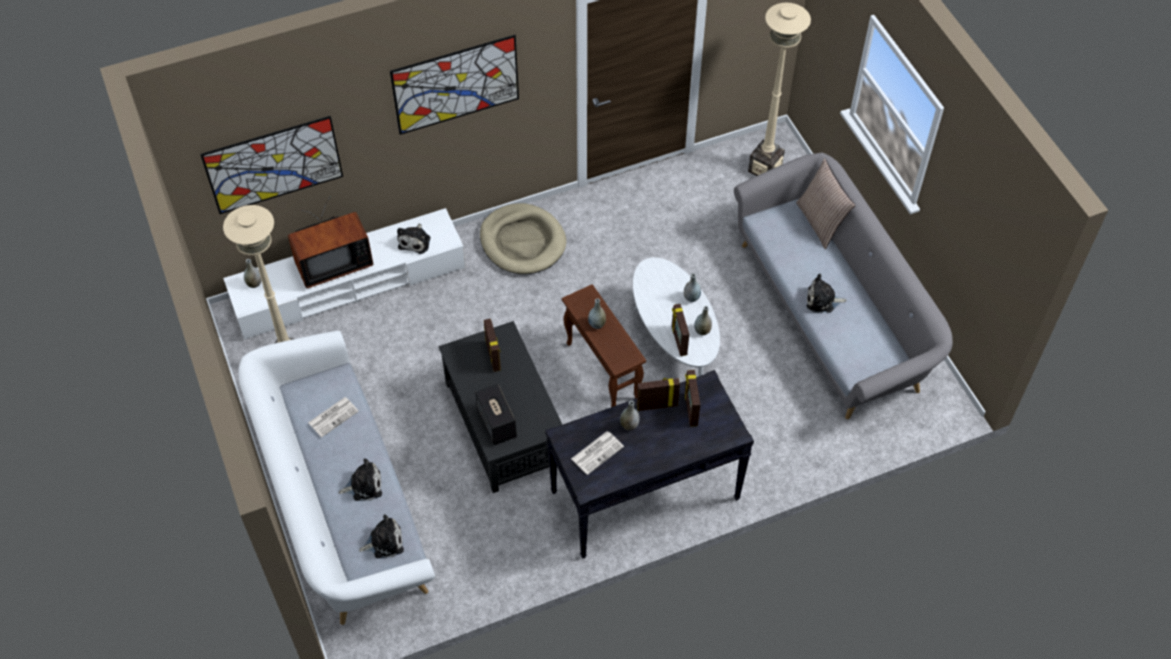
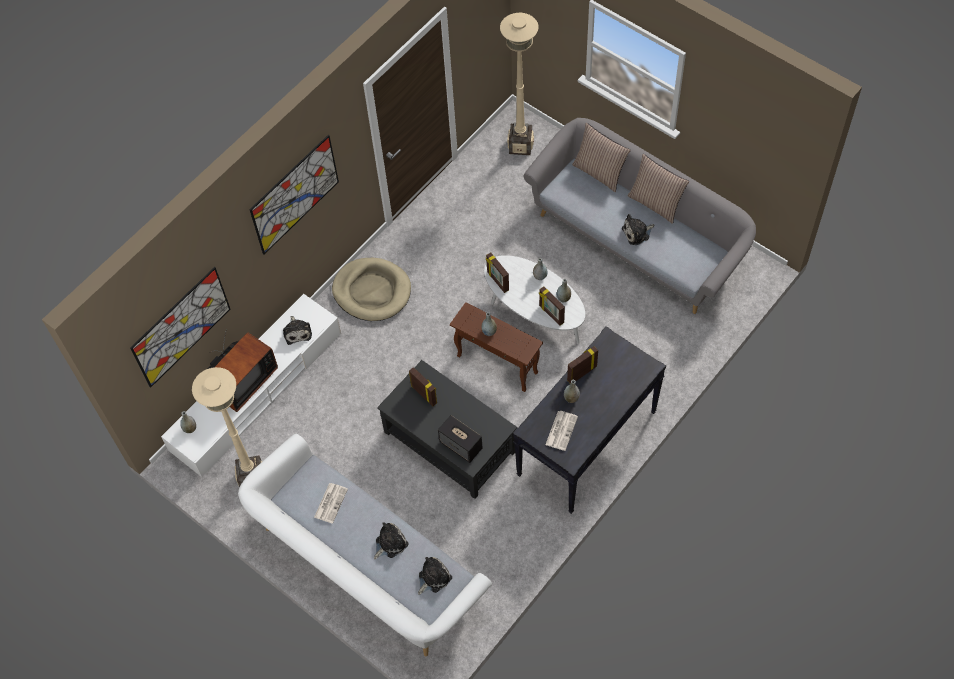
camera: 25 degrees left, 5 degrees up
(690, 409) = (607, 364): picture frame -> picture frame (497, 281)
(862, 280) = (655, 203): none -> pillow

